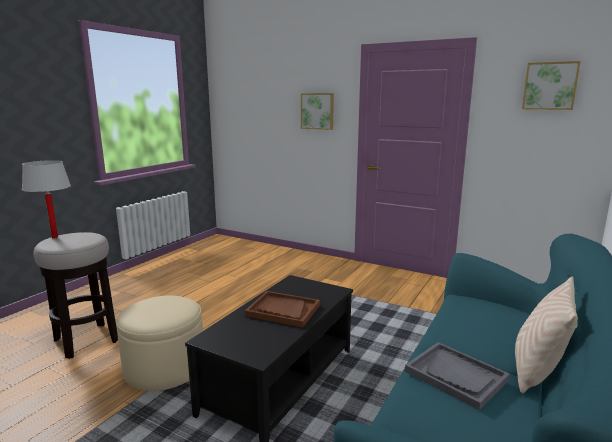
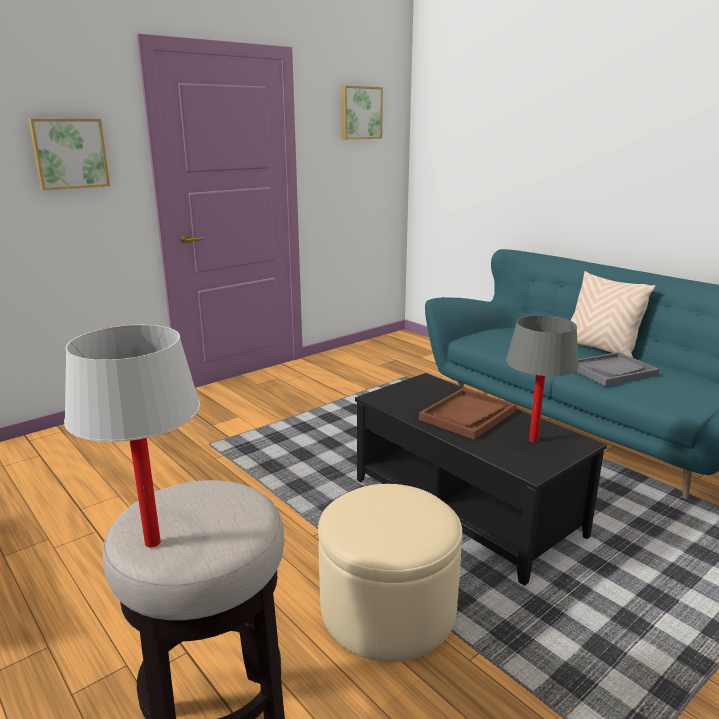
camera: 70 degrees left, 5 degrees up
(253, 337) = (533, 440): none -> grey table lamp

